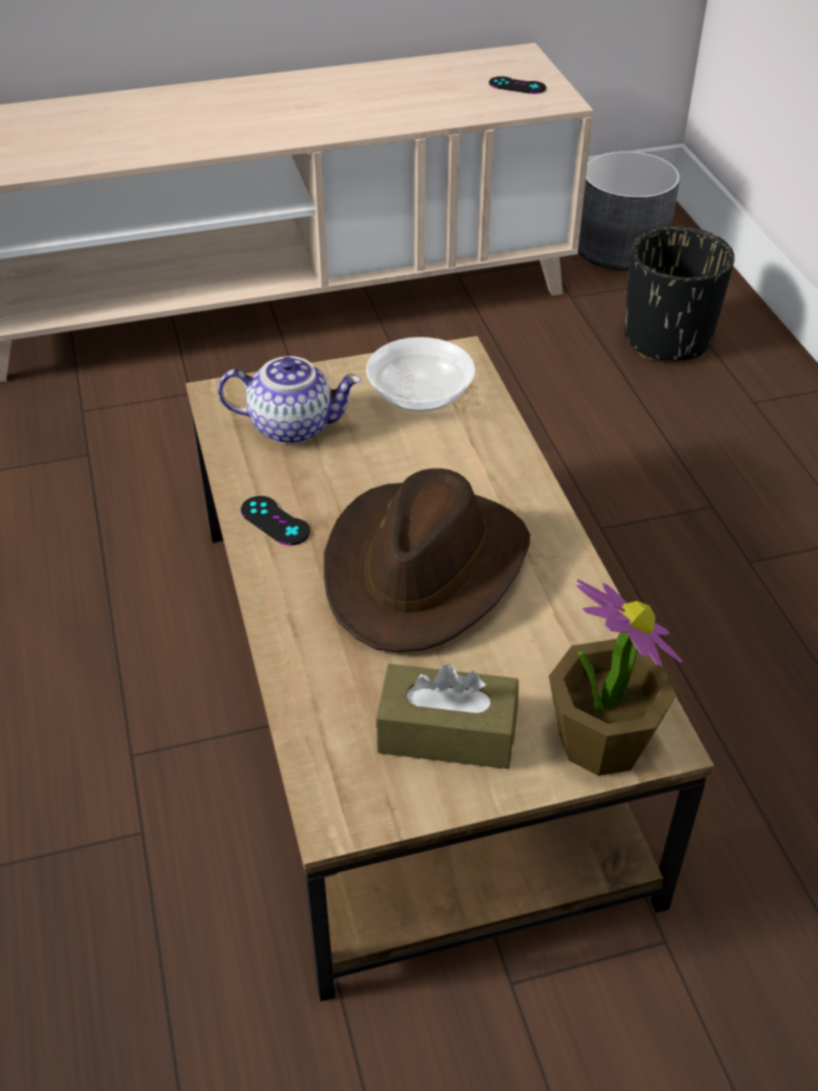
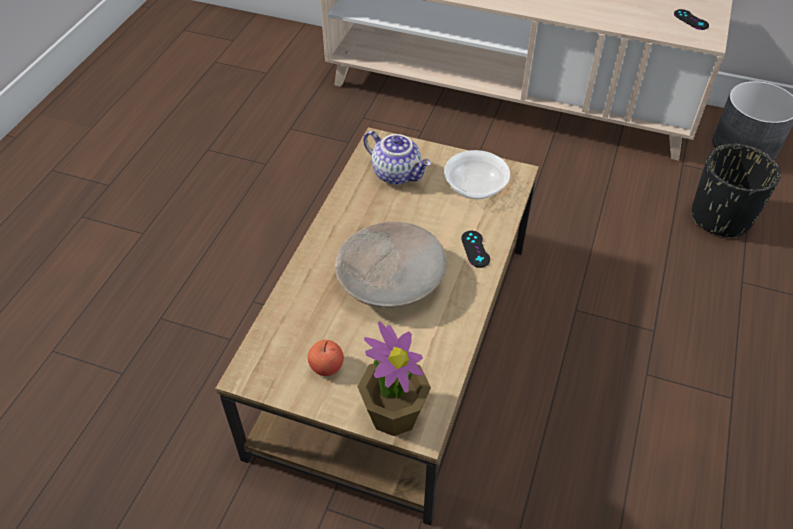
camera: 35 degrees right, 5 degrees up
(275, 521) = (345, 219): black game controller -> black game controller (475, 249)
(425, 569) = (392, 280): brown hat -> beige bowl
(447, 733) = (326, 366): brown tissue box -> apple

